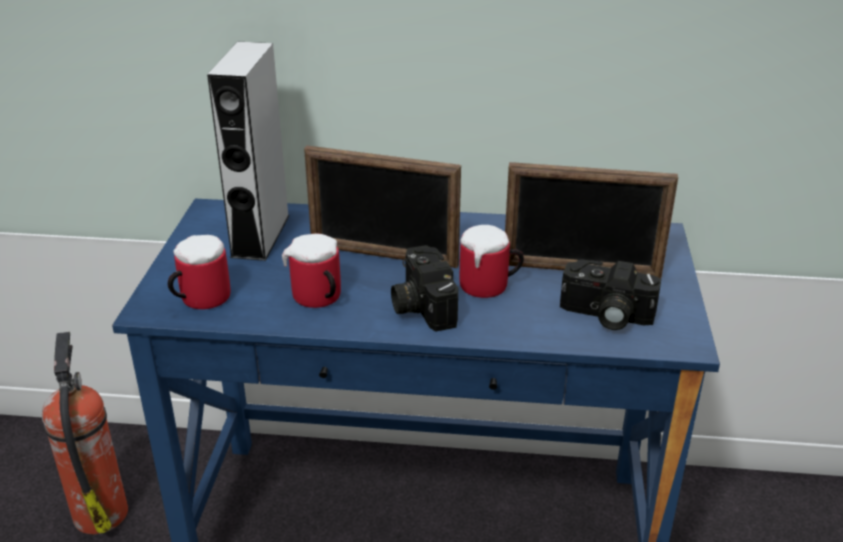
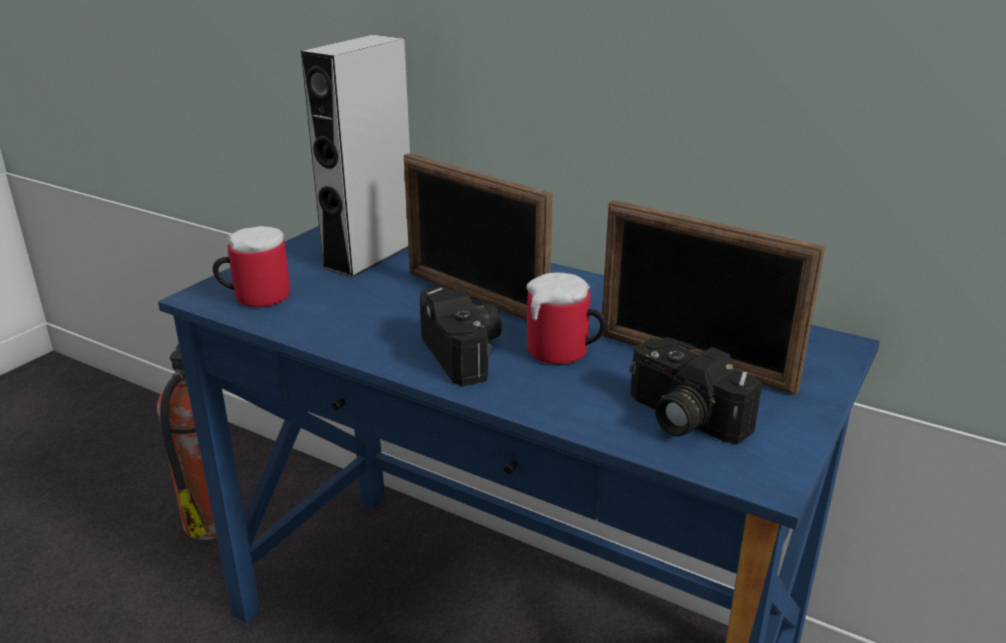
camera: 25 degrees right, 5 degrees down
(318, 299) = (365, 323): mug -> none
(420, 305) = (466, 353): camera -> camera turned 150 degrees clockwise

